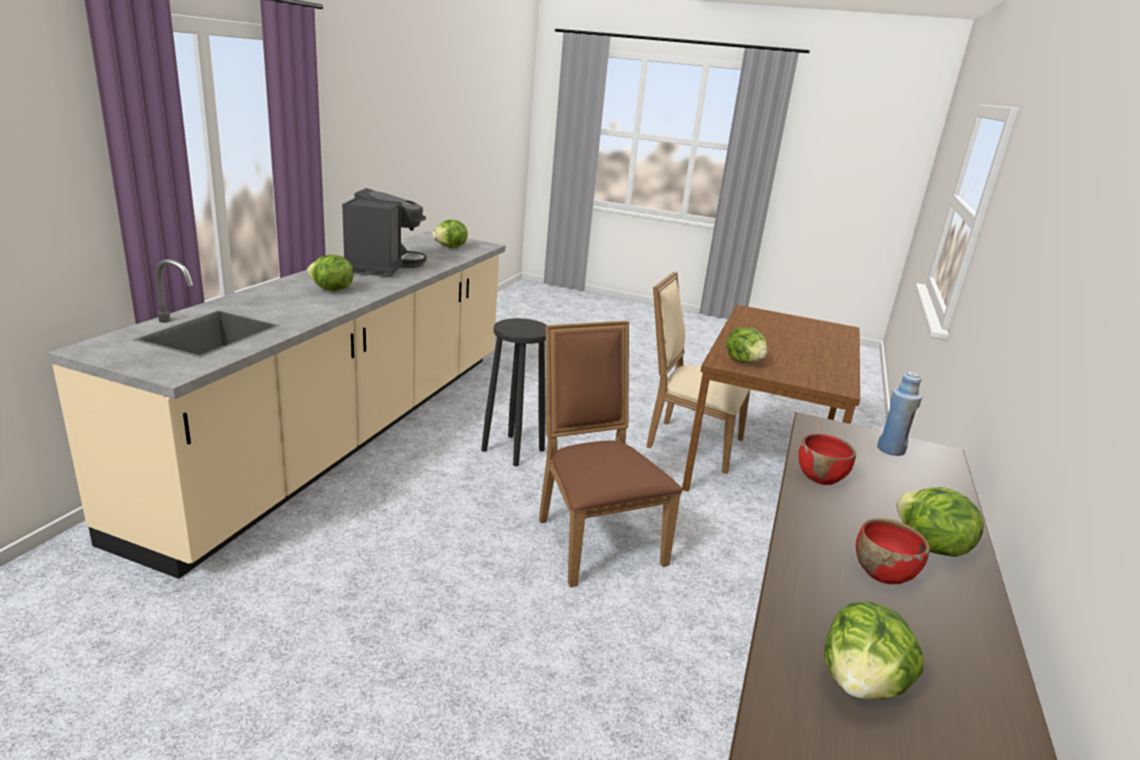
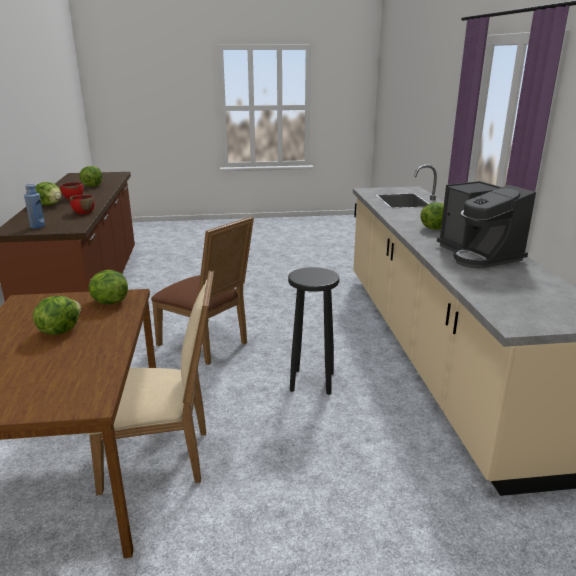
camera: 155 degrees right, 0 degrees up
(450, 247) = (521, 302): lettuce -> lettuce (59, 330)

